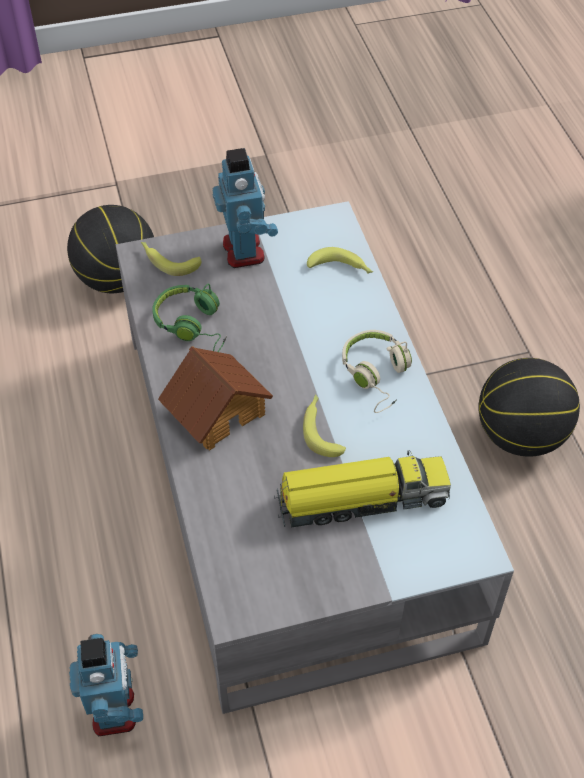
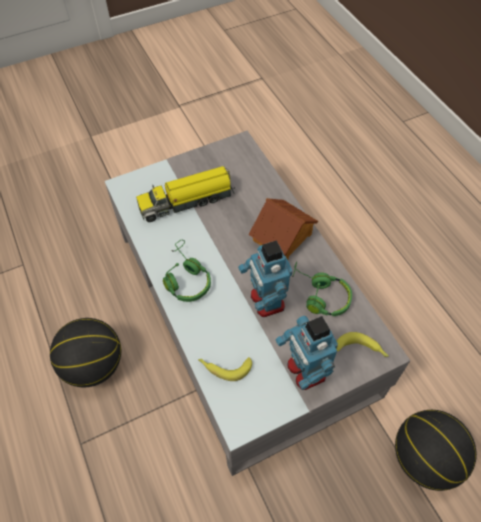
camera: 170 degrees right, 5 degrees up
(115, 710) = (297, 183): toy robot -> toy robot (266, 301)
(321, 429) = (216, 236): banana -> none
(377, 375) = (186, 278): beige headphones -> green headphones

